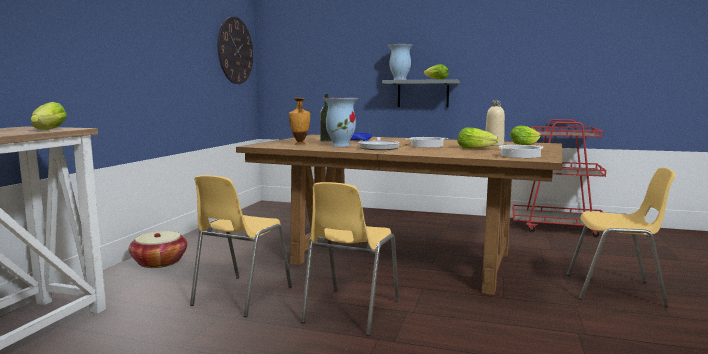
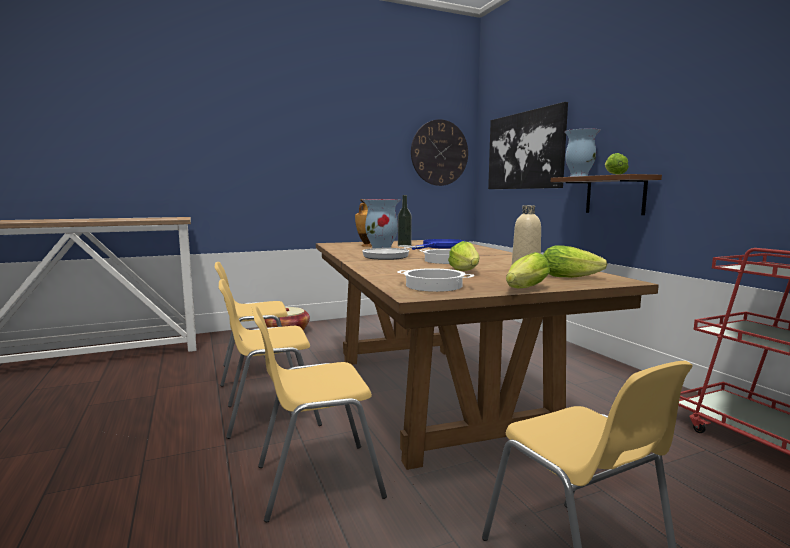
camera: 50 degrees right, 0 degrees up
(47, 130) = (156, 219): lettuce -> lettuce (524, 289)
(325, 55) = (525, 150): none -> picture
(423, 93) = (615, 195): grey shelf -> brown shelf
(477, 321) = (317, 480): none -> yellow chair

